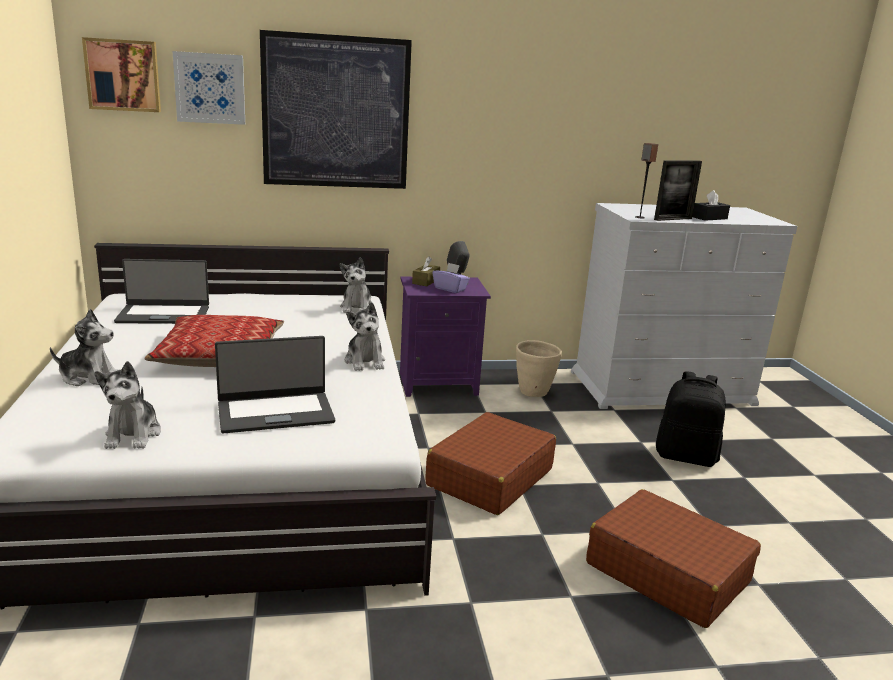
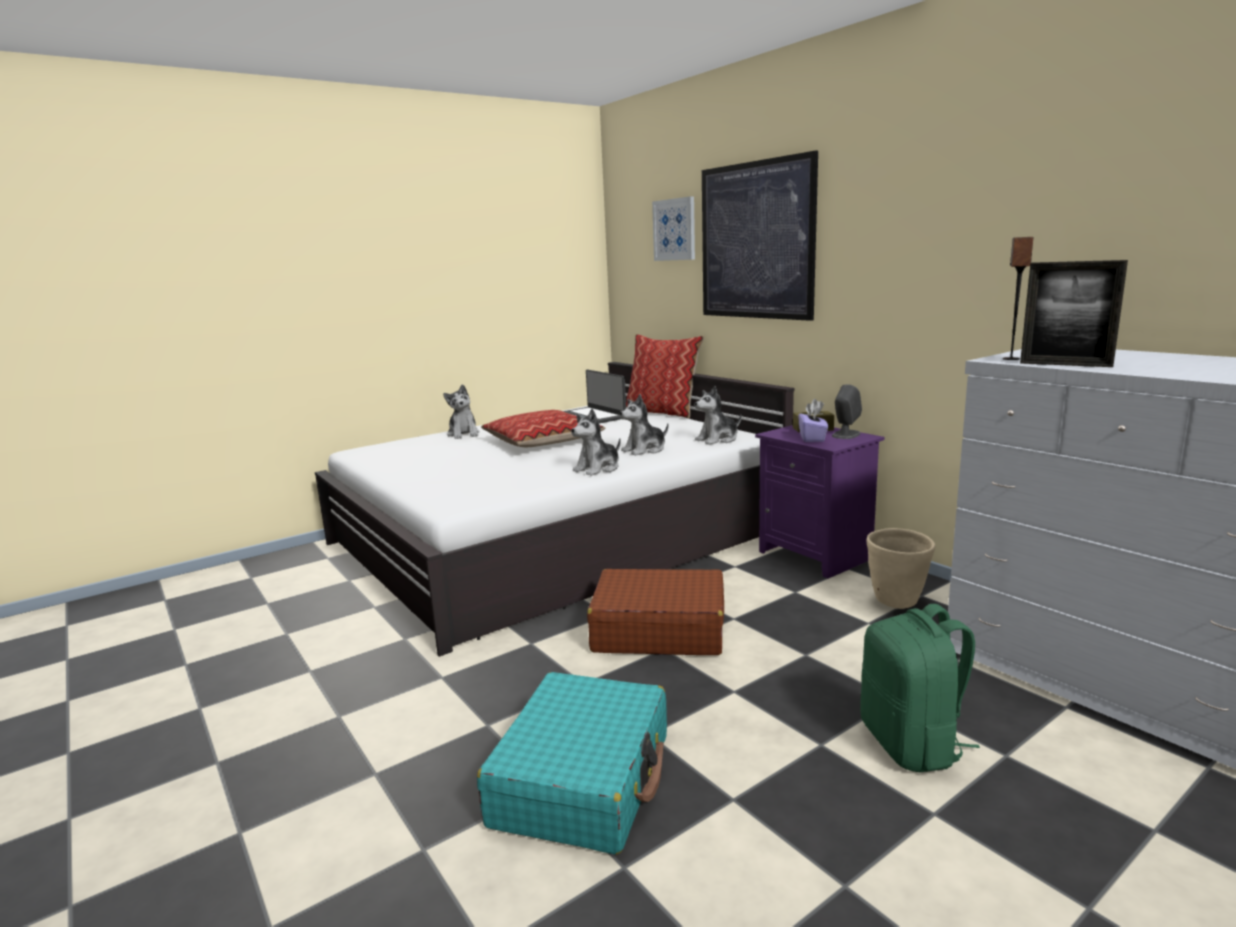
camera: 65 degrees right, 5 degrees down
(123, 75) = (631, 226): picture -> none
(133, 435) = (395, 460): plush toy -> plush toy (645, 450)
(220, 293) = (662, 412): none -> pillow
(275, 412) = (464, 473): laptop -> none
(667, 572) = (583, 780): brown suitcase -> turquoise suitcase
(686, 456) = (912, 744): black backpack -> green backpack
(709, 218) = (1165, 369): black tissue box -> none

